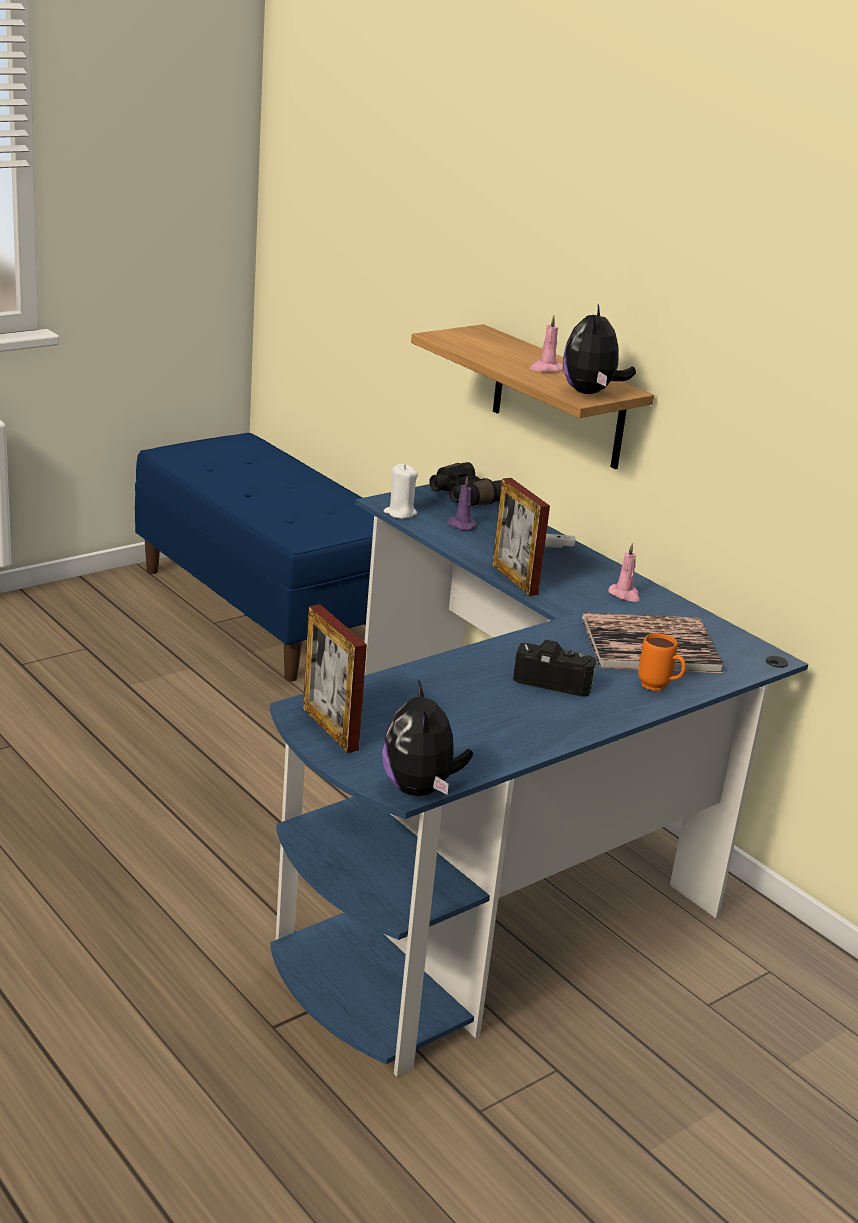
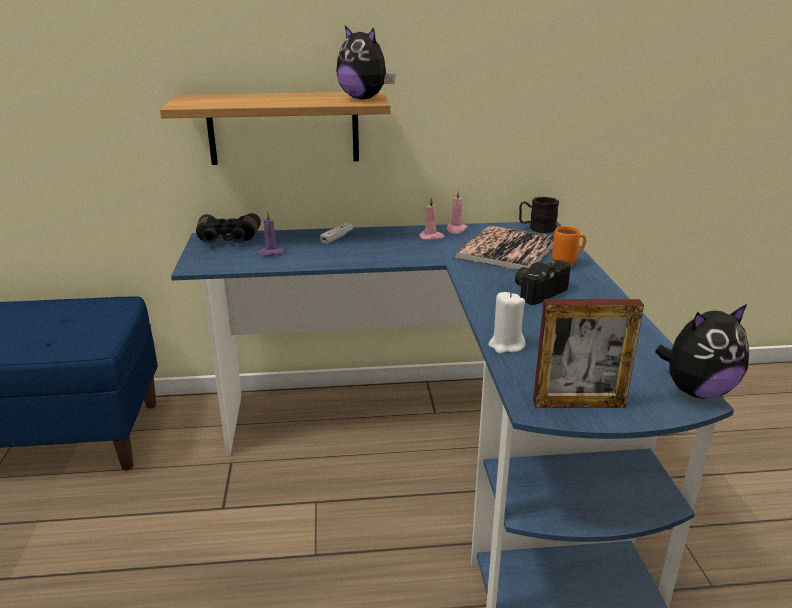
camera: 55 degrees left, 0 degrees up
(400, 513) = (221, 267): white candle -> white candle (506, 345)
(420, 789) = (696, 391): plush toy -> plush toy turned 45 degrees counterclockwise
(514, 579) = (376, 261): picture frame -> none
(545, 369) = (300, 98): pink candle -> pink candle (456, 229)
(751, 652) = (536, 228): none -> black mug

